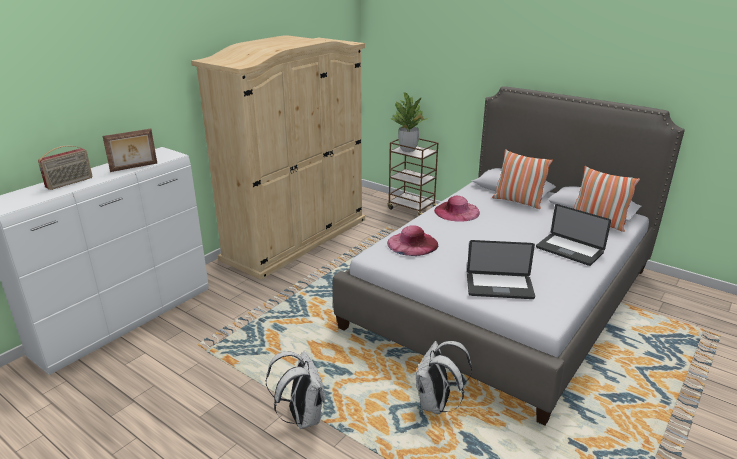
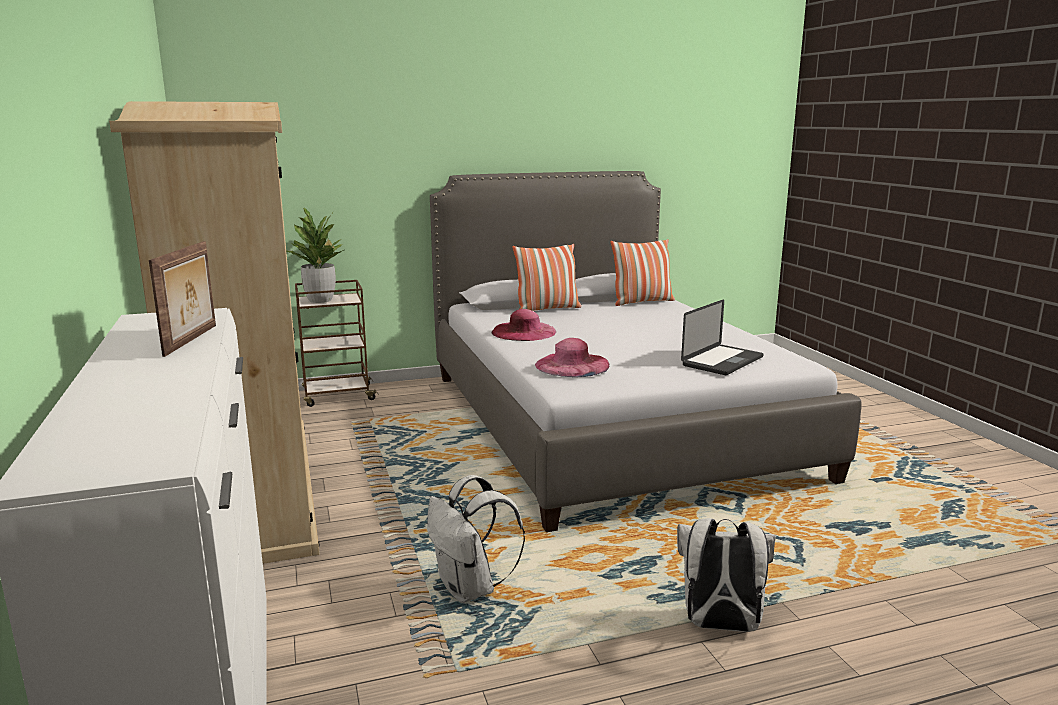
camera: 55 degrees left, 10 degrees down
(70, 183) = (140, 390): radio -> none
(436, 404) = (767, 524): white backpack -> white backpack (470, 589)
(569, 250) = (682, 323): laptop -> none

